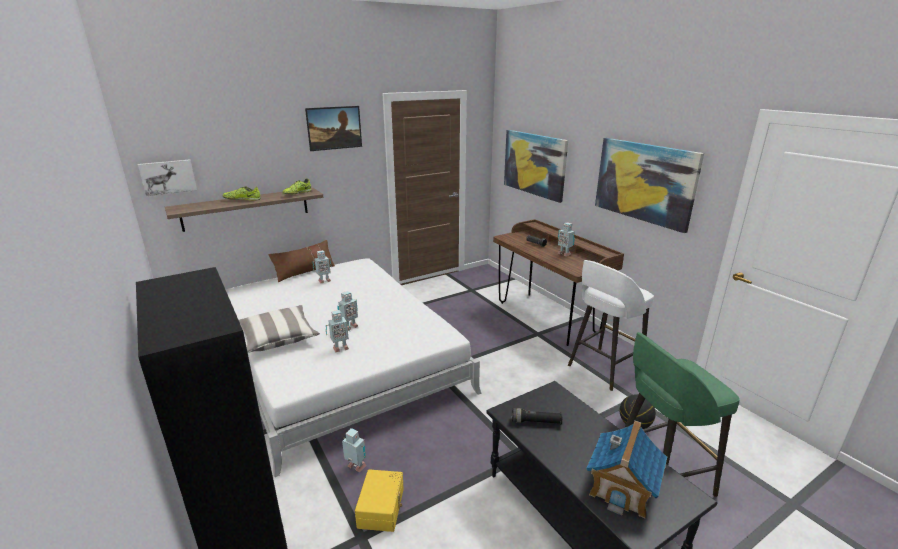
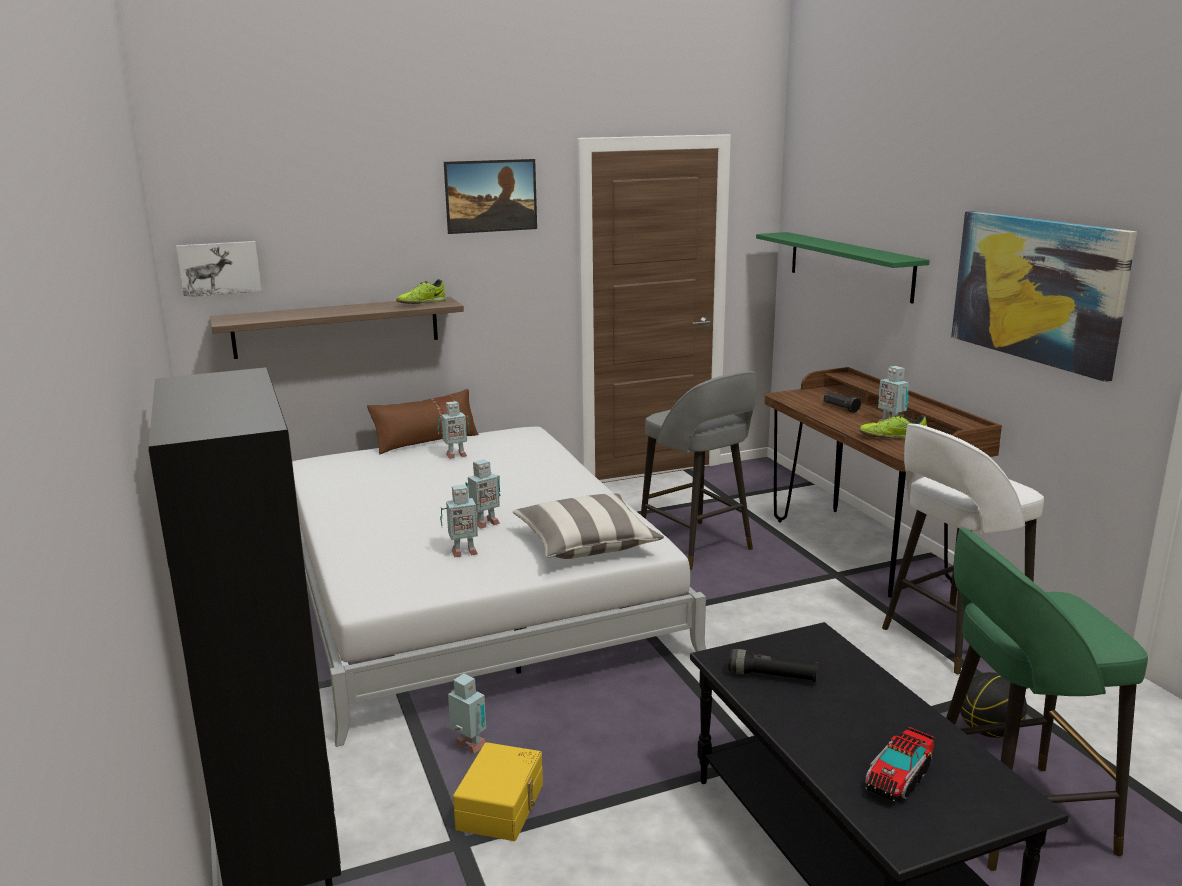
camera: 10 degrees right, 5 degrees down
(242, 199) = (331, 310): shoe -> shoe (892, 438)
(278, 338) = (365, 532): pillow -> pillow (586, 544)
(461, 321) = (697, 546): none -> grey stool
(534, 164) = (849, 265): picture -> green shelf
(622, 487) = (898, 777): toy house -> toy truck

